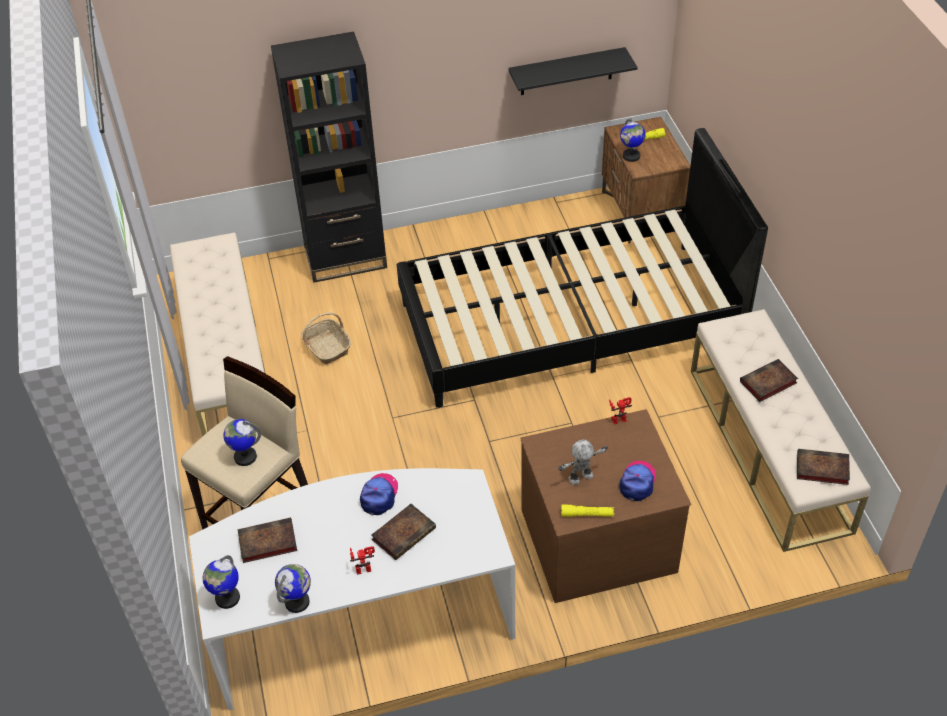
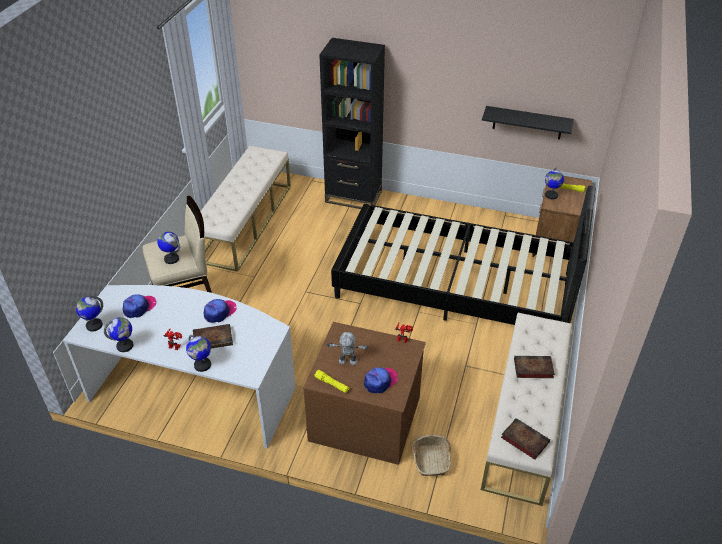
camera: 30 degrees right, 5 degrees down
(266, 543) = (139, 307): book -> cap
(327, 347) = (302, 238): basket -> basket (431, 460)
(421, 573) = (202, 365): none -> globe

